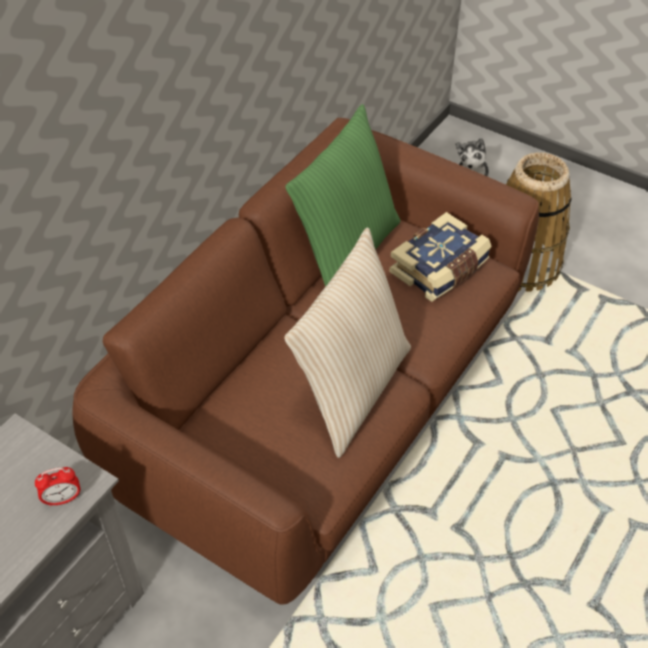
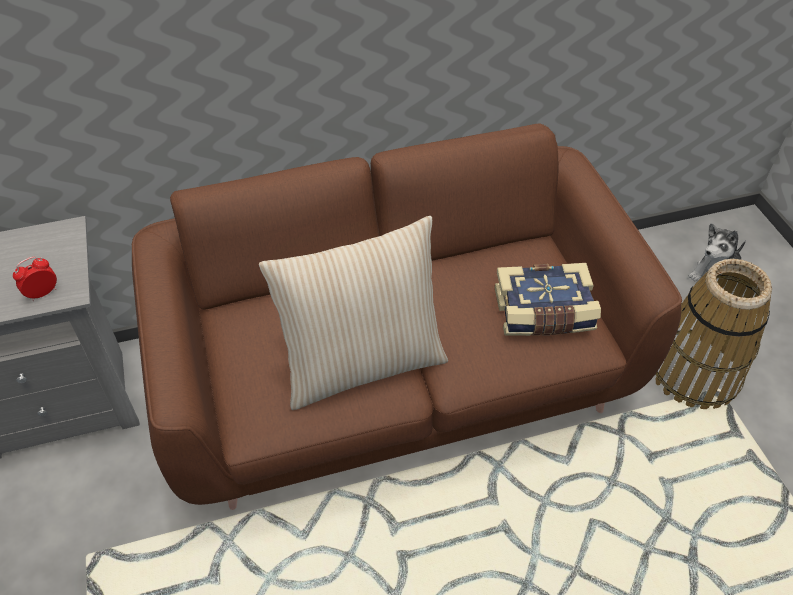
camera: 40 degrees right, 0 degrees up
(63, 499) = (43, 293): alarm clock -> alarm clock turned 120 degrees clockwise
(346, 253) = (478, 252): green pillow -> none

